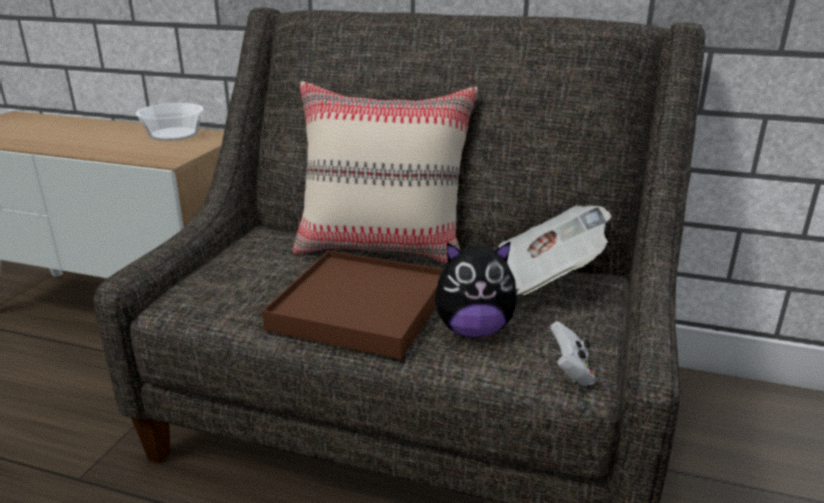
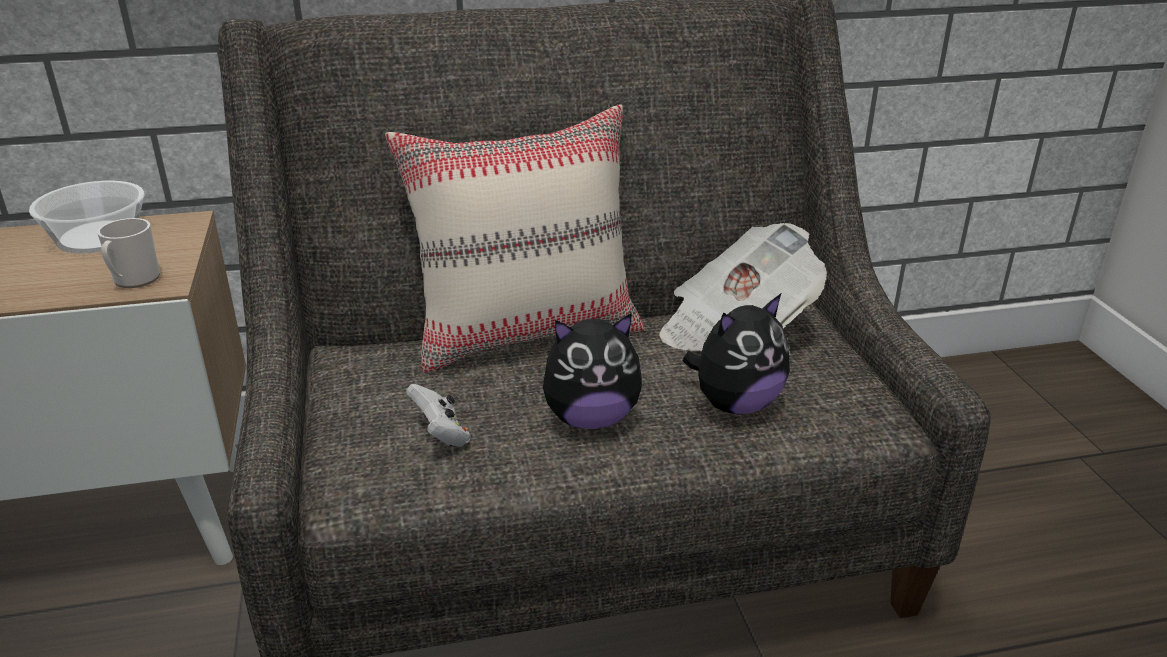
camera: 30 degrees left, 5 degrees up
(159, 156) = (133, 280): none -> mug
(361, 308) = (591, 418): brown tray -> plush toy
(570, 372) = (868, 418): white game controller -> white game controller (441, 435)

